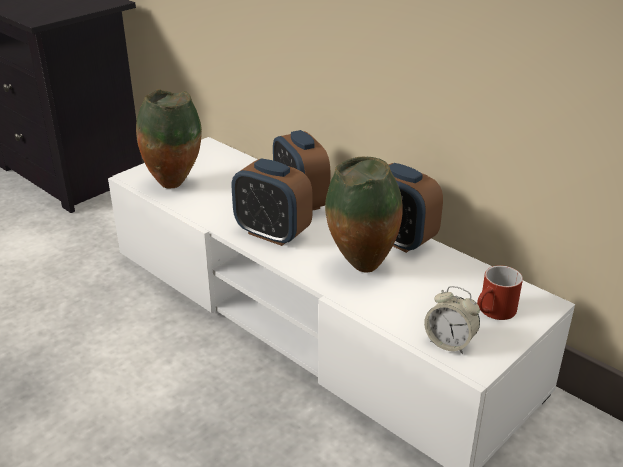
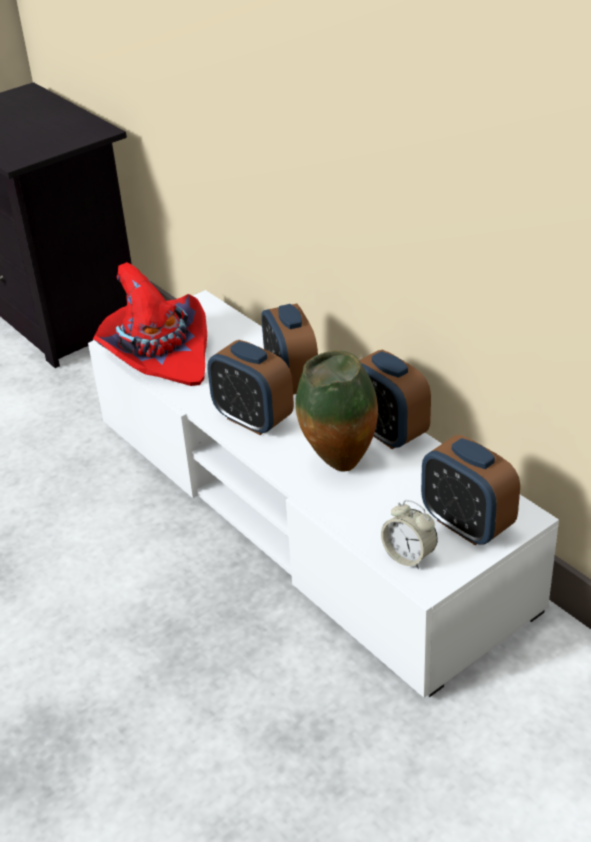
camera: 10 degrees right, 5 degrees up
(174, 184) = (158, 353): vase -> red hat
(494, 312) = (466, 525): red mug -> alarm clock

